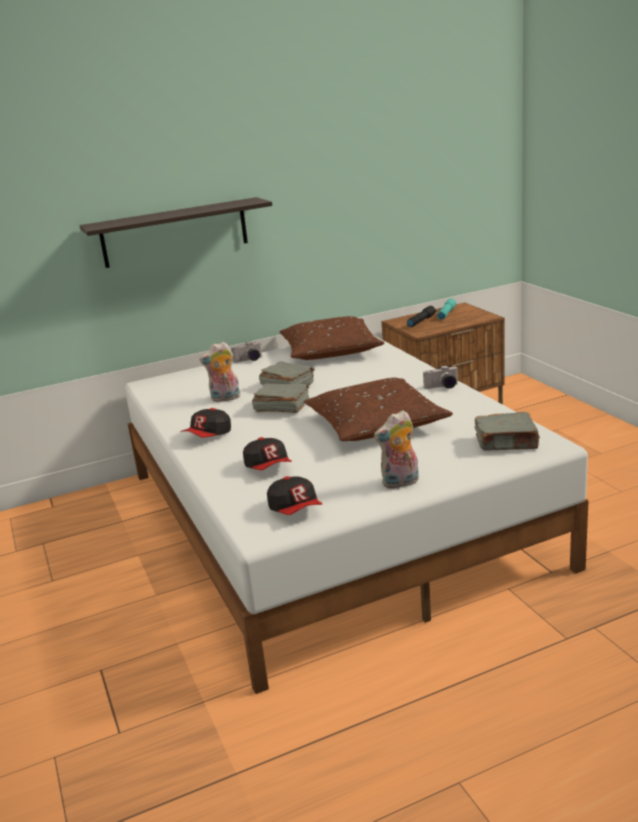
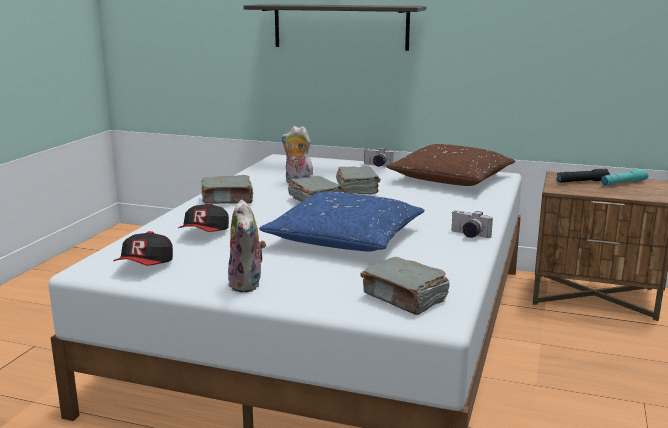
camera: 40 degrees right, 5 degrees down
(208, 436) = (228, 200): cap -> grey book
(376, 424) = (345, 238): brown pillow -> blue pillow
(400, 483) = (248, 284): plush toy -> plush toy turned 120 degrees counterclockwise

